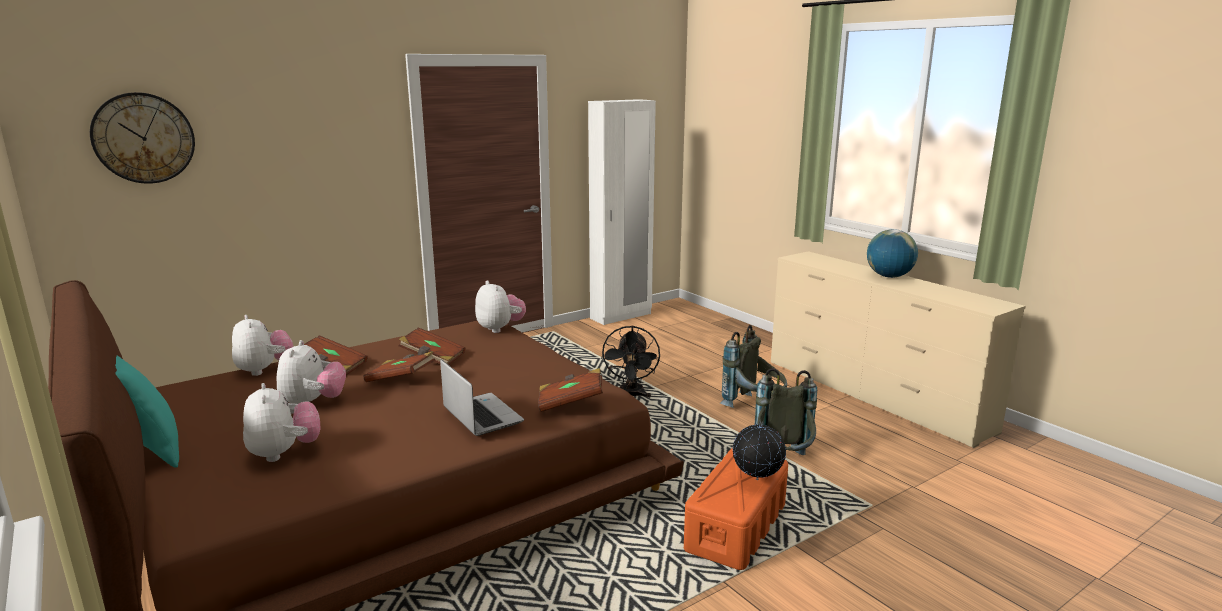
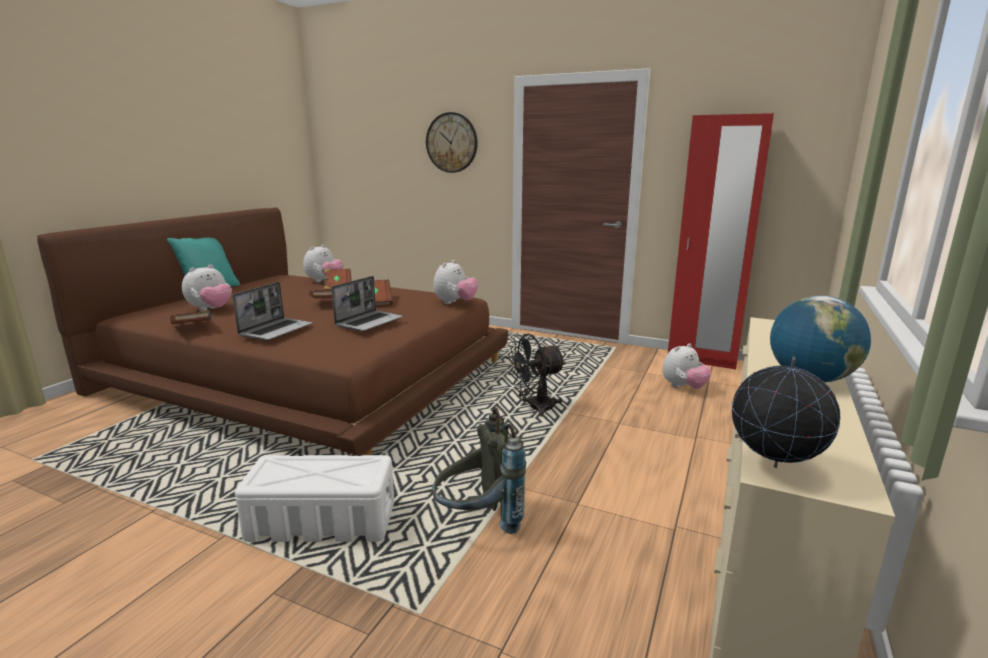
camera: 60 degrees right, 0 degrees up
(143, 138) = (360, 138): wall clock -> wall clock (451, 142)
(313, 403) = (283, 299): plush toy -> plush toy (683, 387)
(523, 369) = (369, 322): none -> laptop
(570, 402) = (313, 345): brown book -> brown book (192, 328)
(621, 316) = (701, 360): white wardrobe -> red wardrobe
(736, 527) = (321, 521): orange storage box -> white storage box
(754, 406) = (594, 474): grey backpack -> none
(757, 480) = (319, 481): globe -> globe (773, 467)

